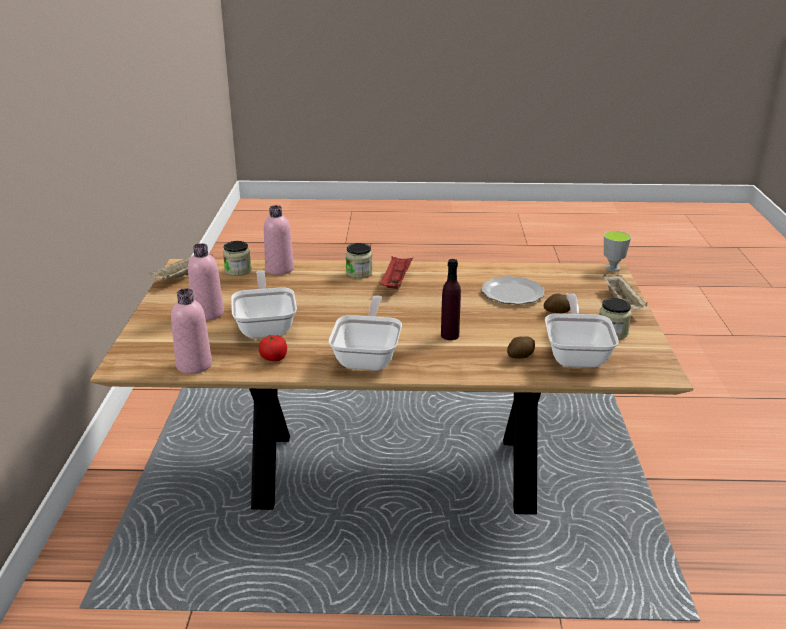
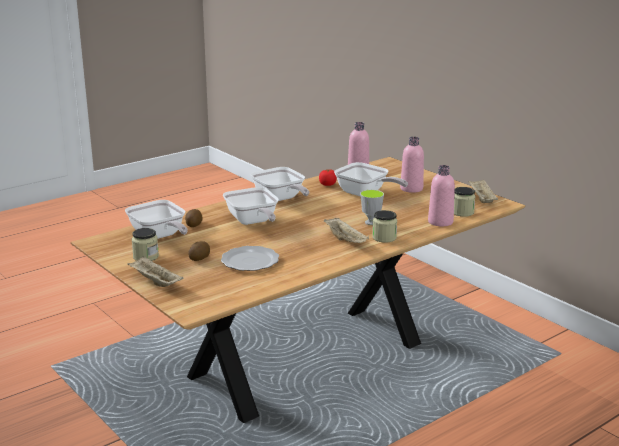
camera: 140 degrees right, 5 degrees down
(396, 282) = (346, 241): red tray -> beige tray
(450, 335) = (252, 222): purple bottle -> frying pan
(612, 268) = (190, 314): cup -> cup (371, 222)

